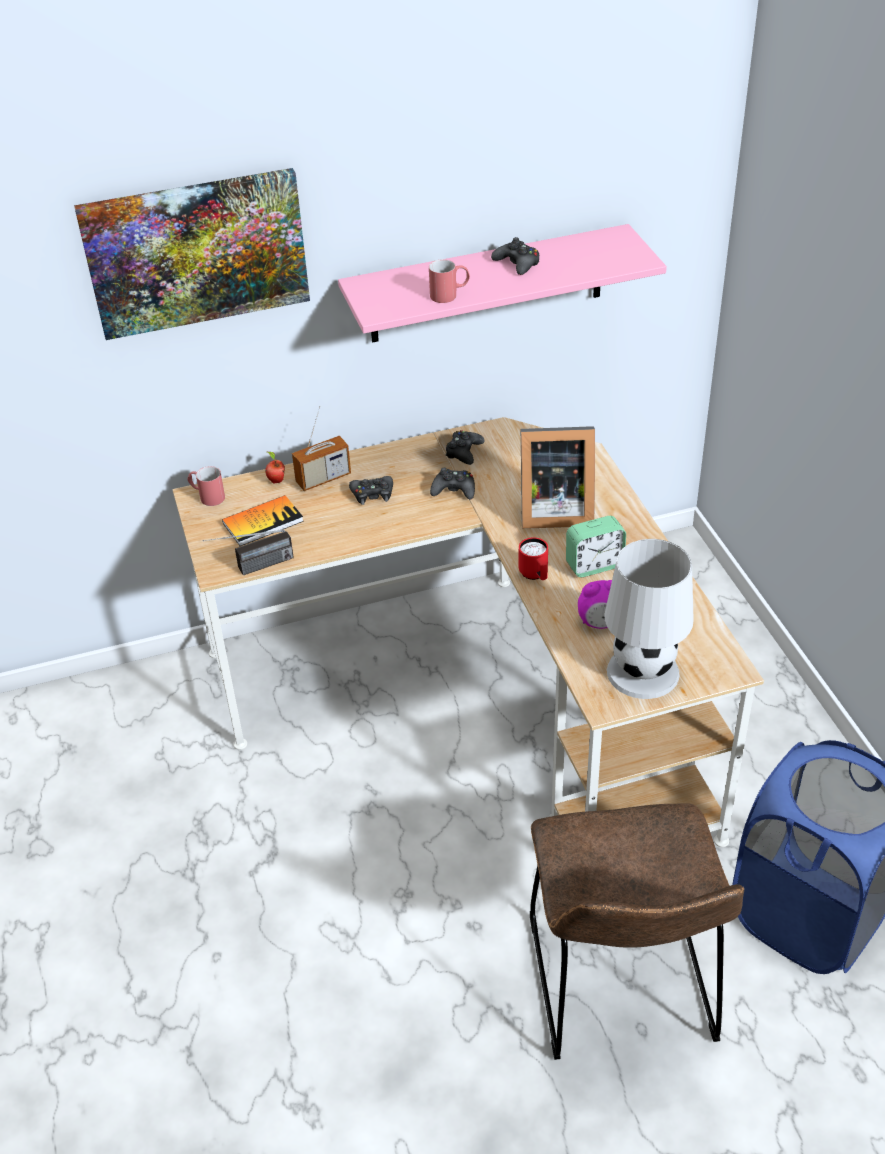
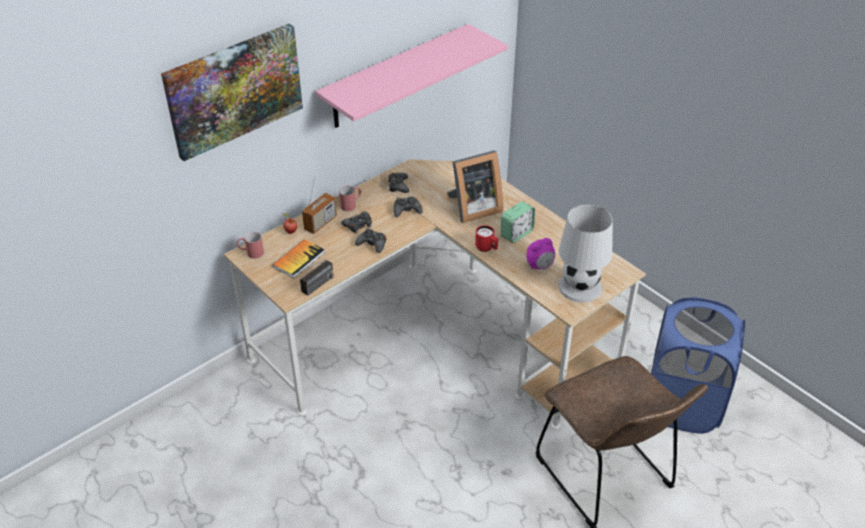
camera: 25 degrees left, 0 degrees up
(450, 295) = (393, 87): red mug -> red mug (351, 204)
(517, 263) = (420, 60): black game controller -> black game controller (372, 244)

